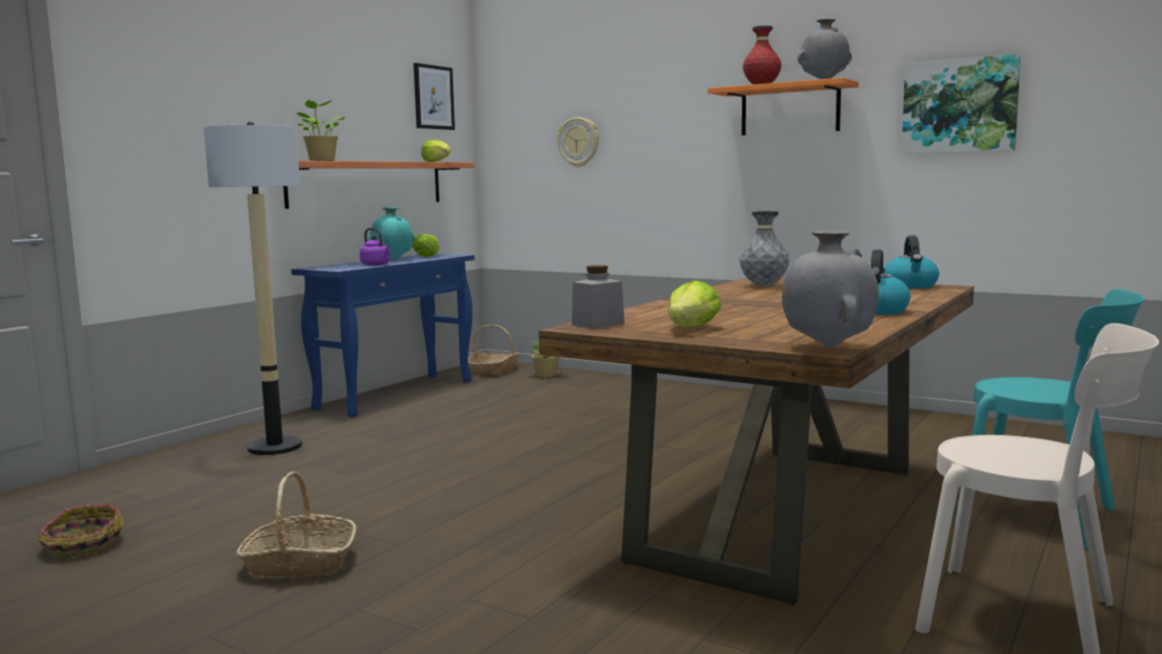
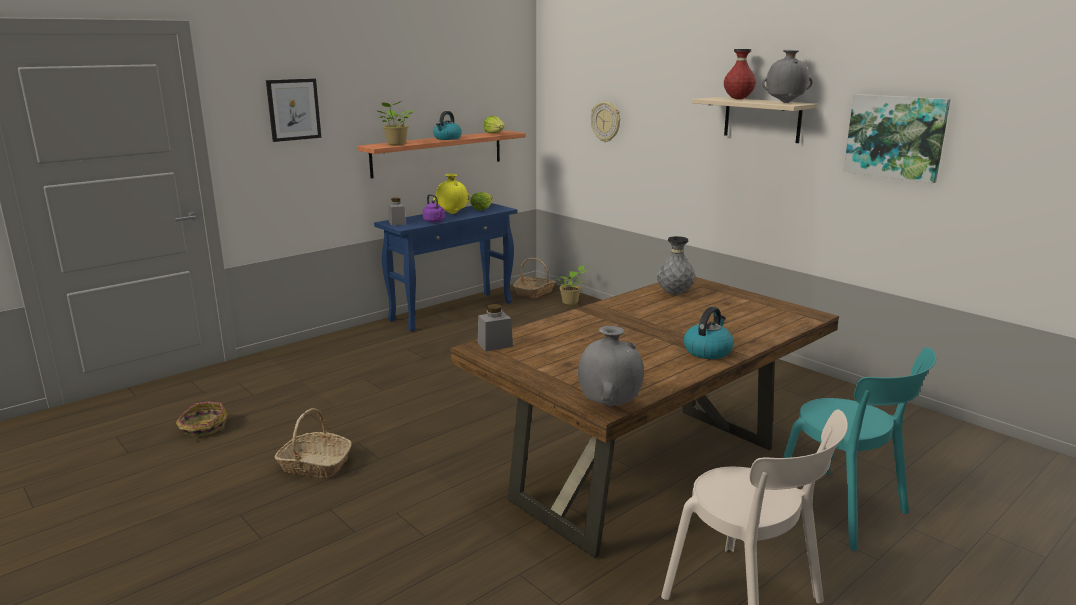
camera: 15 degrees right, 10 degrees up
(275, 447) = (348, 355): floor lamp -> none
(325, 267) = (397, 223): none -> grey jar
(393, 260) = (452, 213): turquoise vase -> yellow vase
(433, 97) = (497, 79): picture -> picture (293, 109)
(691, 328) = (549, 361): lettuce -> none
(790, 110) = (762, 119): orange shelf -> beige shelf
(910, 286) = (786, 309): kettle -> kettle (447, 138)

